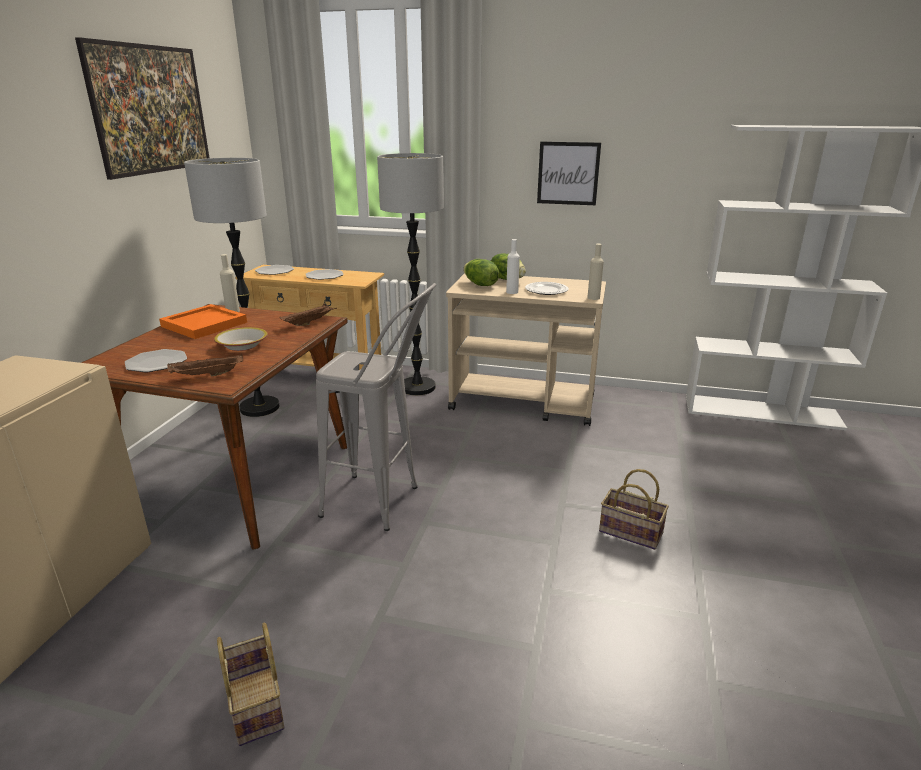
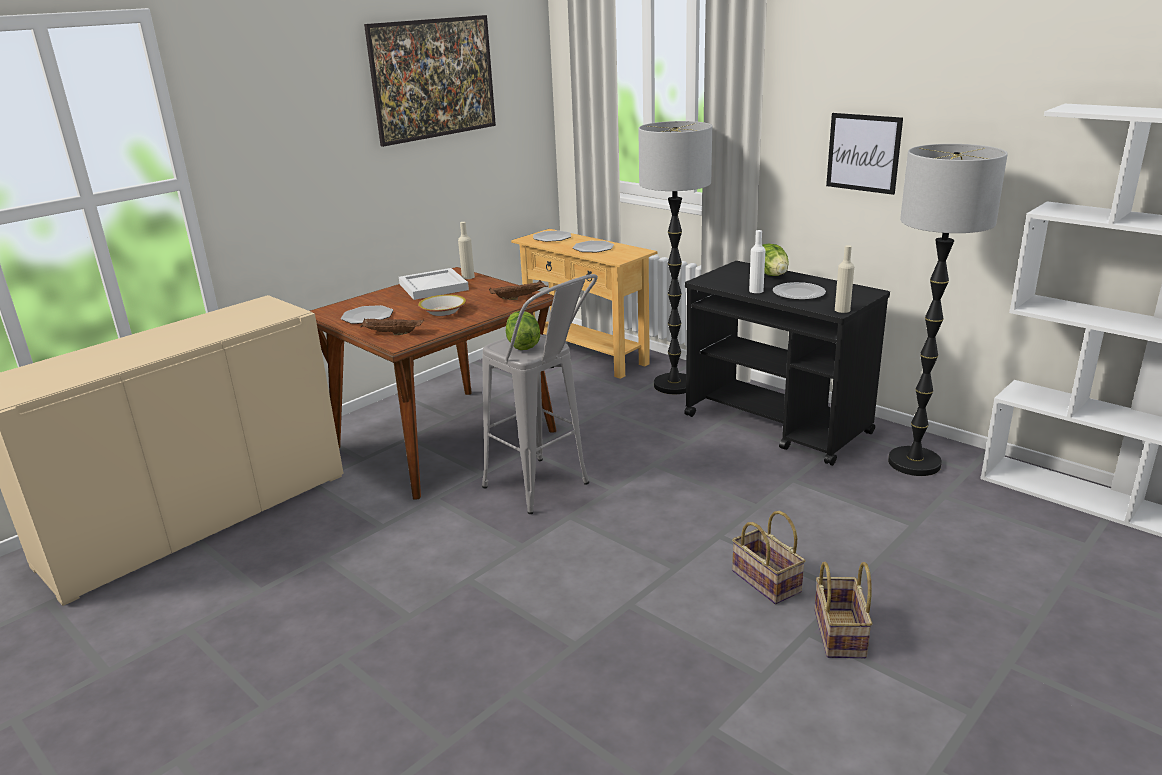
camera: 30 degrees right, 0 degrees up
(205, 324) = (434, 287): orange tray -> white tray
(258, 706) = (338, 610): basket -> basket (841, 635)
(260, 408) = (507, 377): floor lamp -> floor lamp (914, 463)
(480, 284) = (732, 277): lettuce -> lettuce (522, 345)
(524, 403) = (778, 425): beige cart -> black cart

